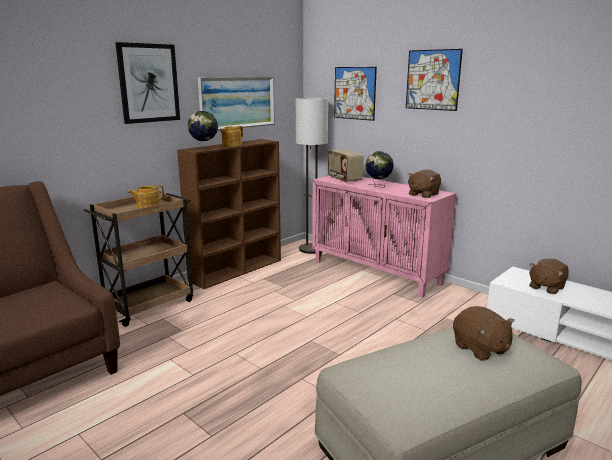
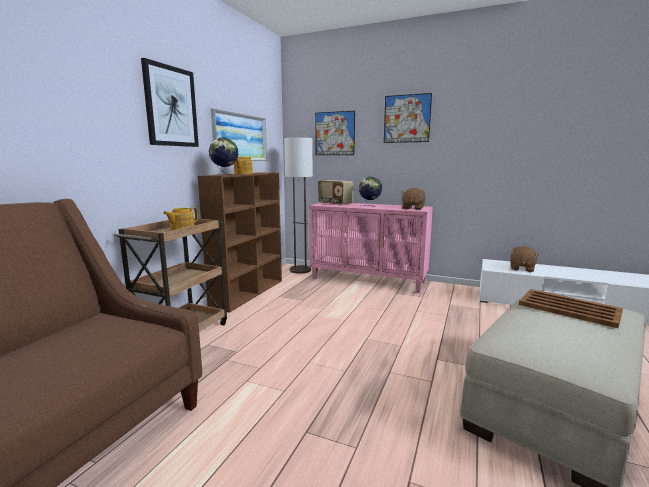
camera: 20 degrees left, 5 degrees down
(480, 349) = (568, 308): brown plush toy -> brown tray

